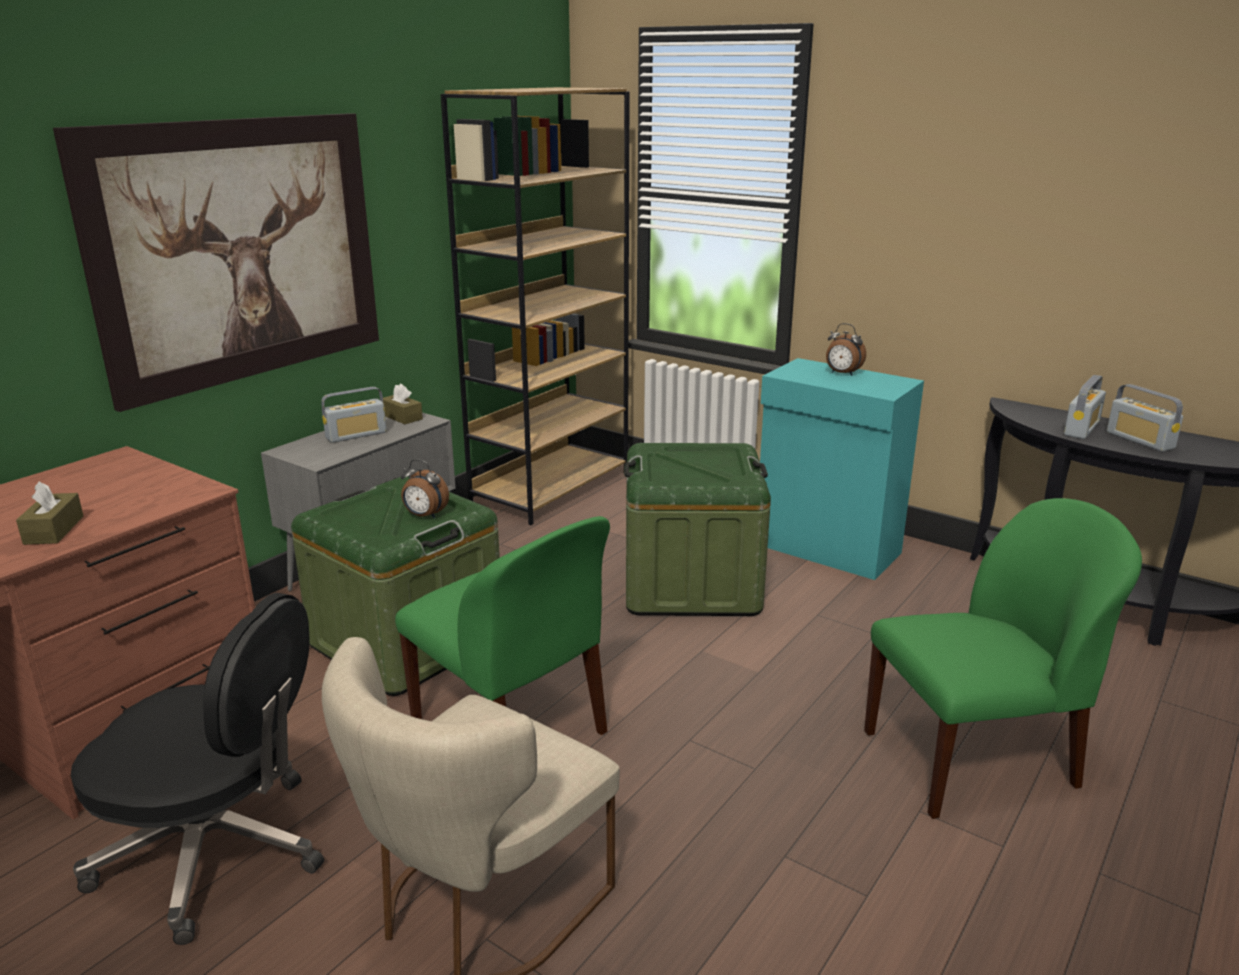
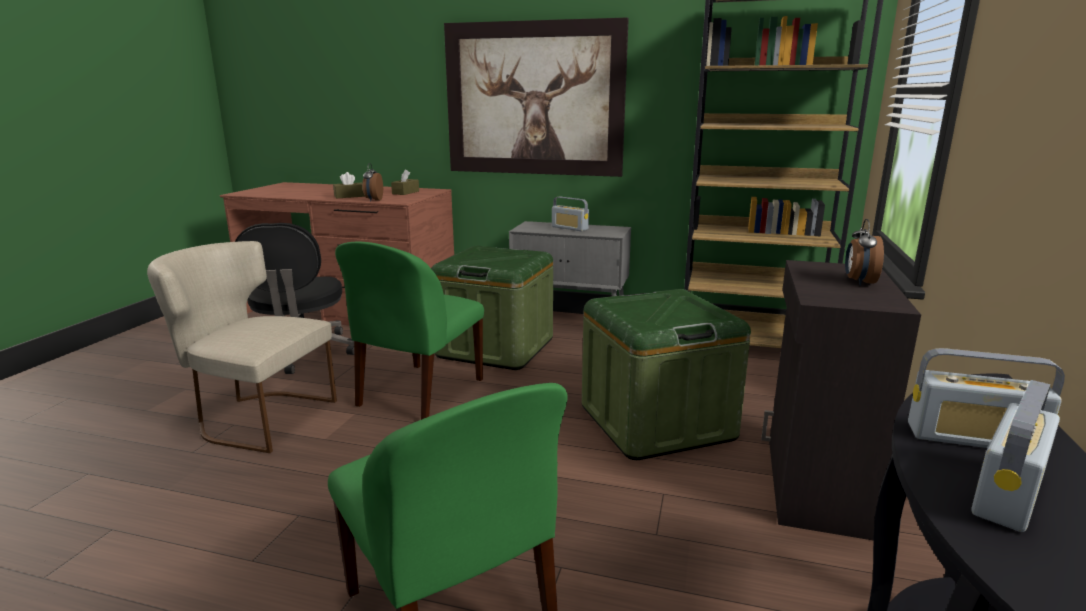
camera: 70 degrees right, 5 degrees down
(402, 417) = (611, 230): brown tissue box -> brown tissue box (405, 192)
(424, 516) = (495, 264): alarm clock -> alarm clock (373, 200)
(827, 549) = (812, 485): turquoise cabinet -> black cabinet

